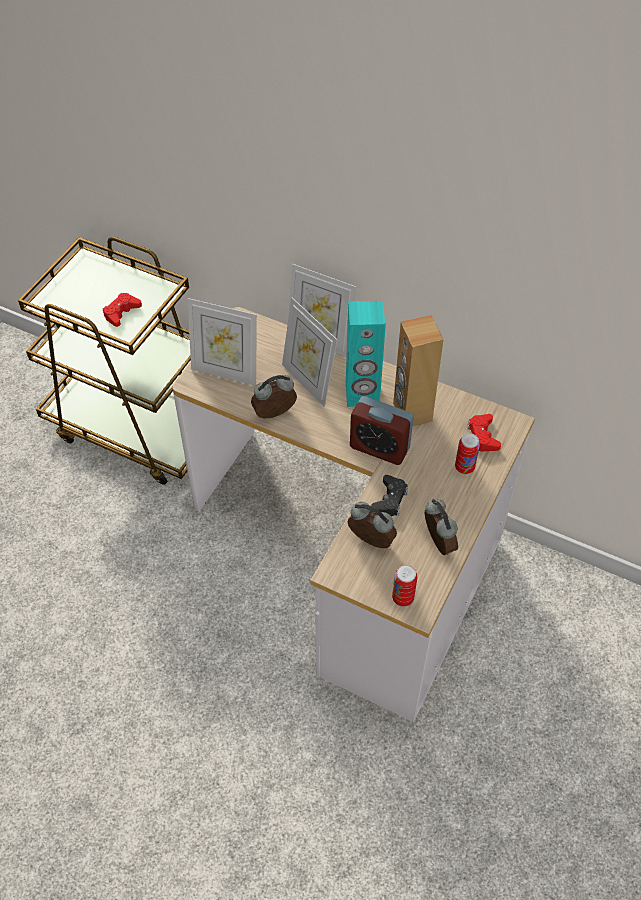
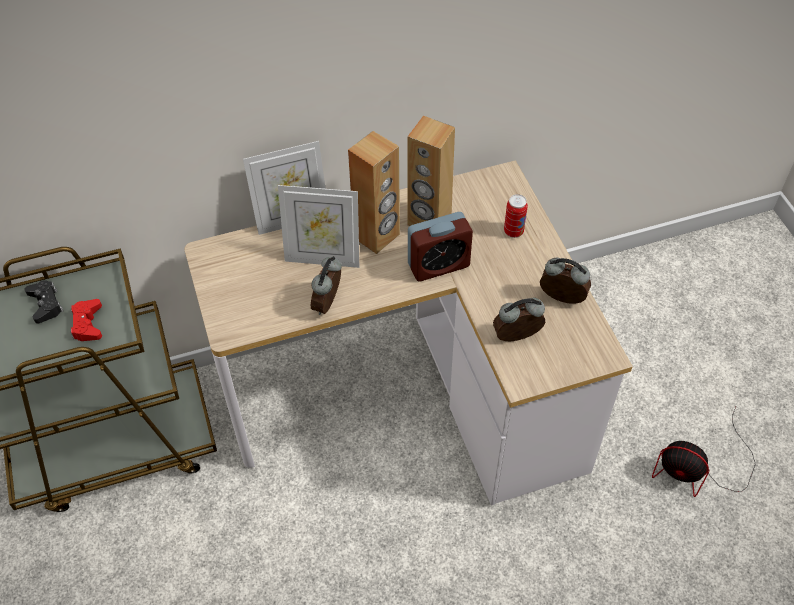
camera: 45 degrees left, 0 degrees up
(226, 372) = (245, 302): picture frame -> none
(362, 395) = (377, 236): turquoise speaker -> brown speaker
(390, 499) = (492, 296): black game controller -> black game controller (45, 304)
(403, 598) = (587, 357): can -> none
(482, 436) = (498, 200): red game controller -> none
(503, 800) = (699, 469): none -> fan

